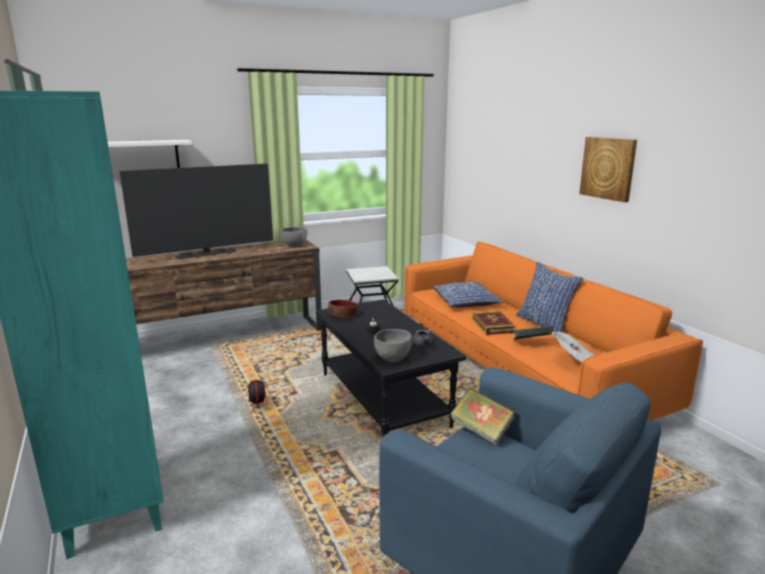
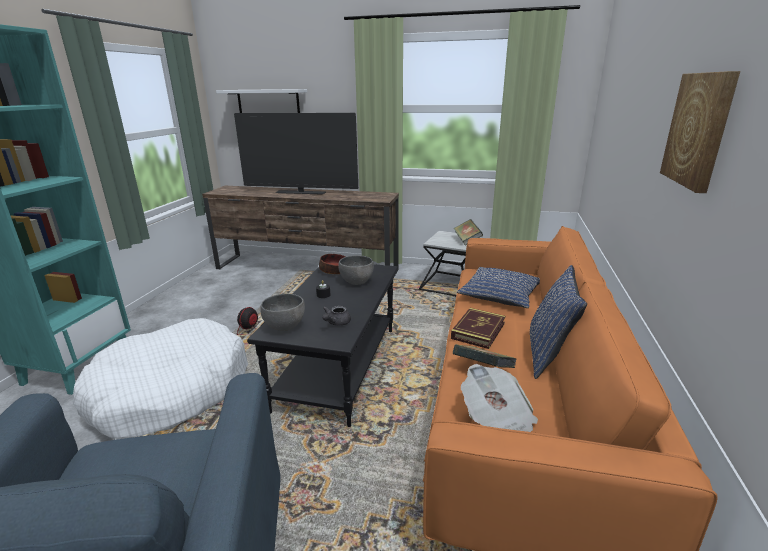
camera: 40 degrees right, 5 degrees up
(270, 476) = (171, 391): none -> white dog bed
(295, 245) = (375, 197): grey bowl -> grey bowl (357, 282)
(481, 431) = (203, 443): book -> book (467, 241)

